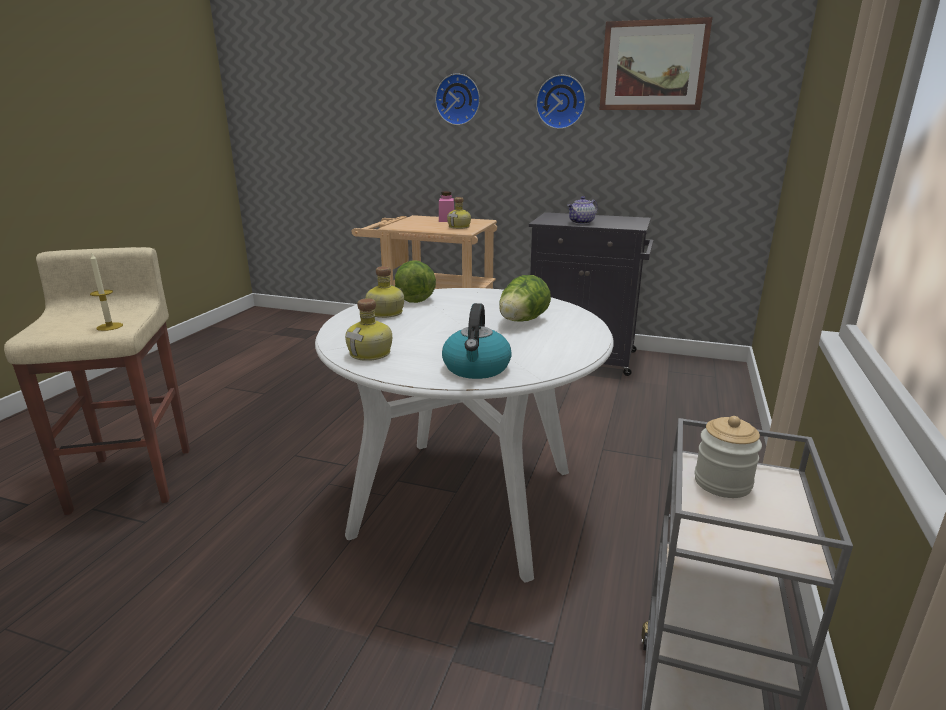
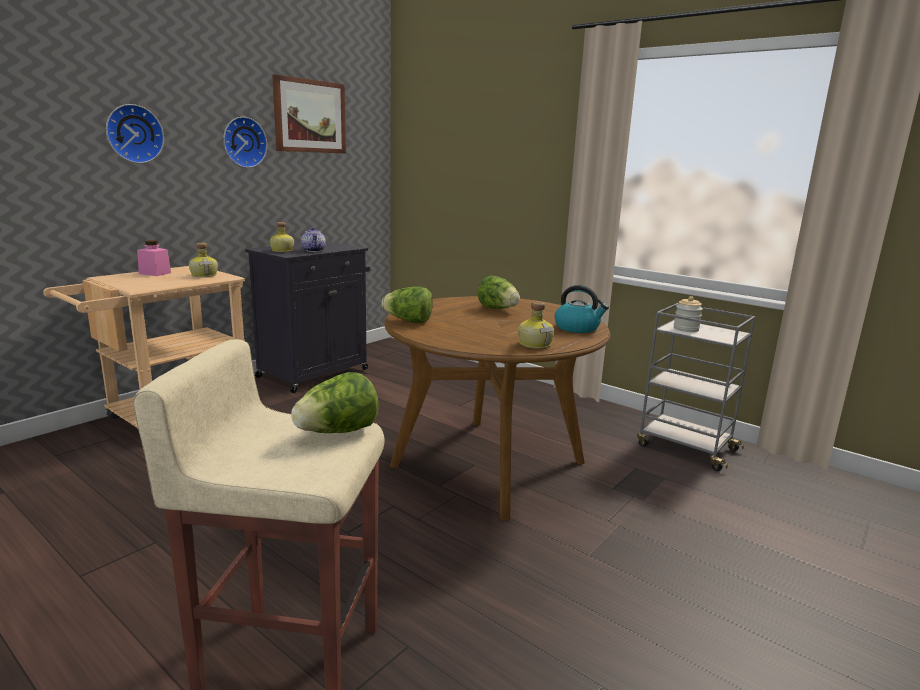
camera: 70 degrees left, 5 degrees down
(109, 326) = (338, 432): candle -> lettuce
(384, 313) = (441, 332): bottle -> bottle (282, 251)
(465, 501) = (488, 463): white dining table -> brown dining table

